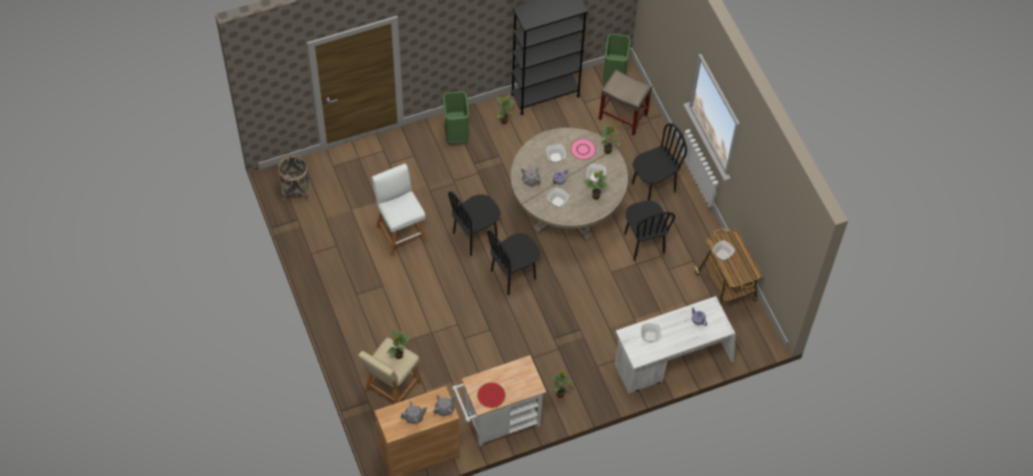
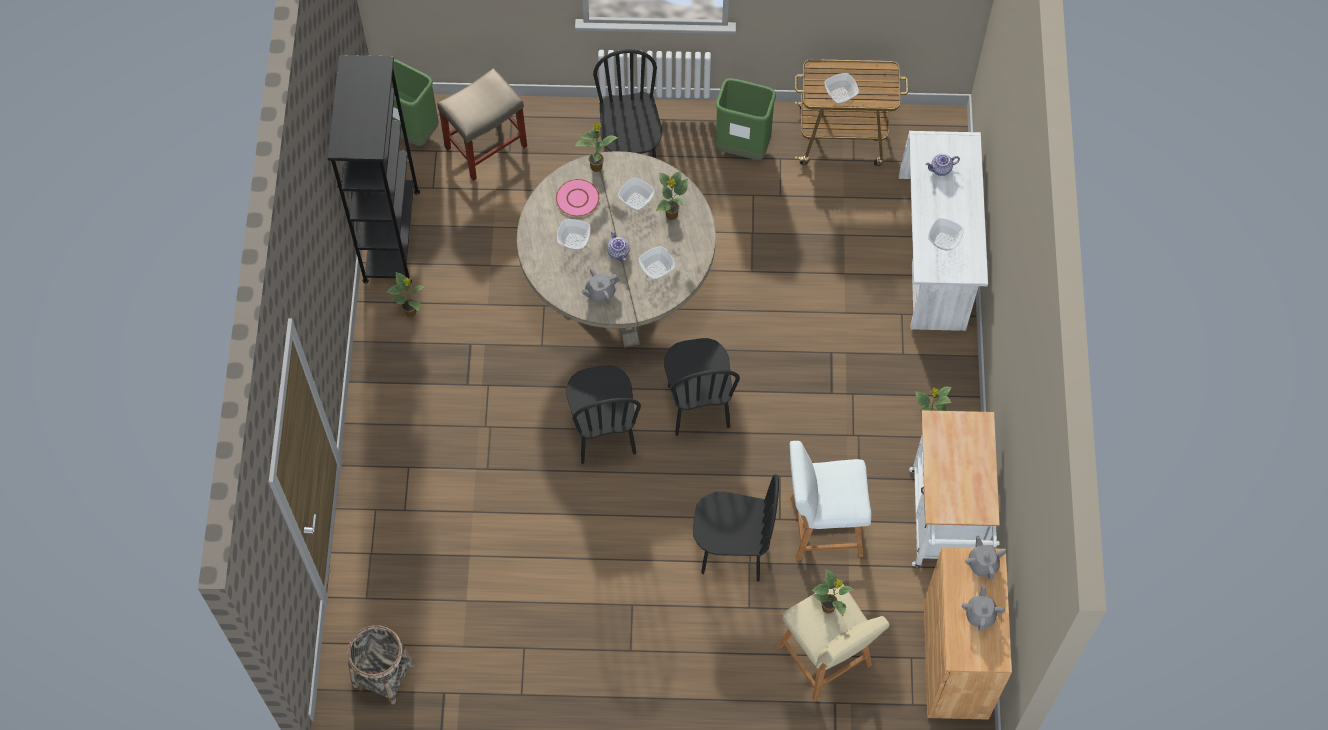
camera: 65 degrees left, 5 degrees up
(400, 232) = (544, 540): white stool -> white stool (821, 527)
(456, 136) = (403, 391): green trash can -> green trash can (743, 147)
(491, 395) = (972, 491): red plate -> none
(643, 243) = (722, 209): black chair -> black chair (733, 552)

